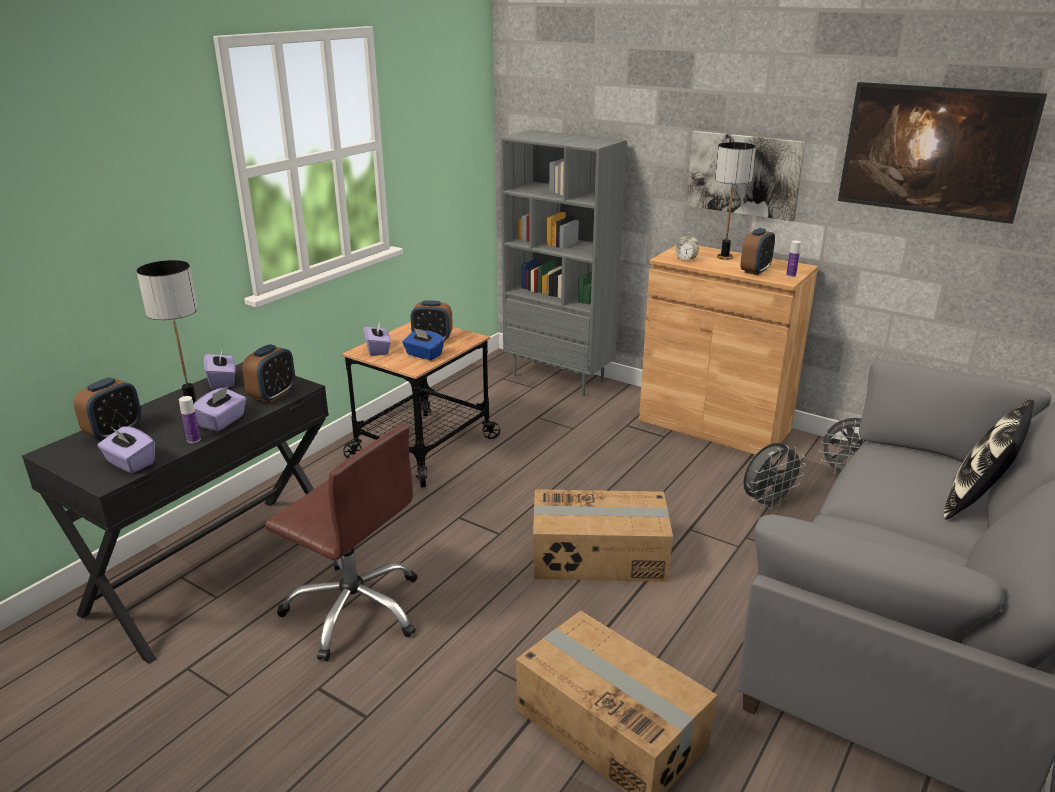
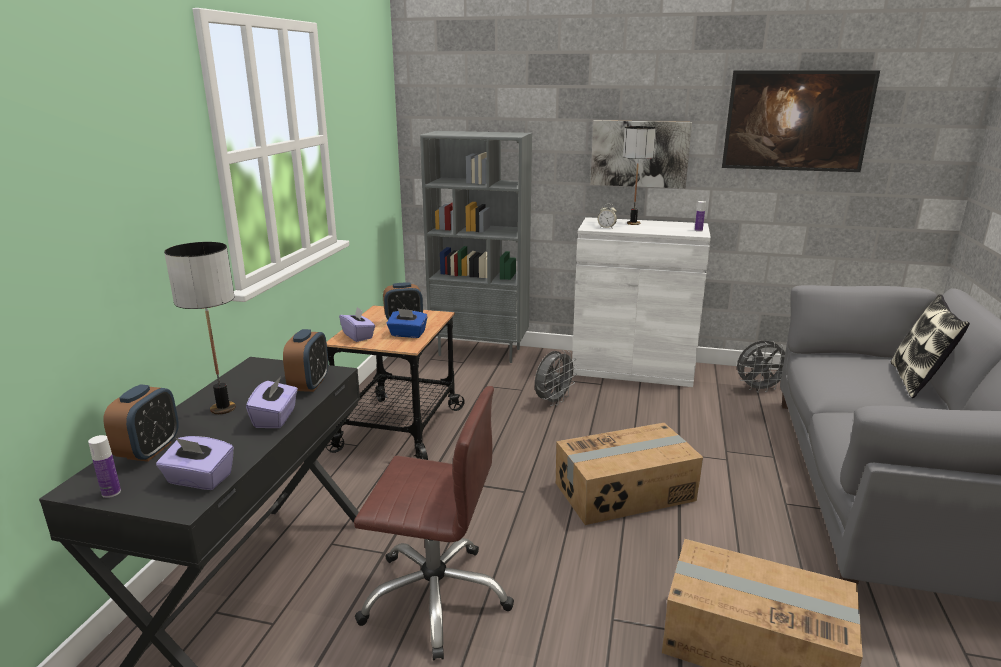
camera: 20 degrees left, 5 degrees down
(193, 440) = (258, 441): bottle -> bottle (111, 492)
(223, 381) = (239, 380): purple tissue box -> none
(714, 425) = (632, 368): brown cabinet -> white cabinet
(755, 271) = (668, 230): alarm clock -> none
(767, 502) = (719, 421): grey fan -> grey fan (553, 401)

